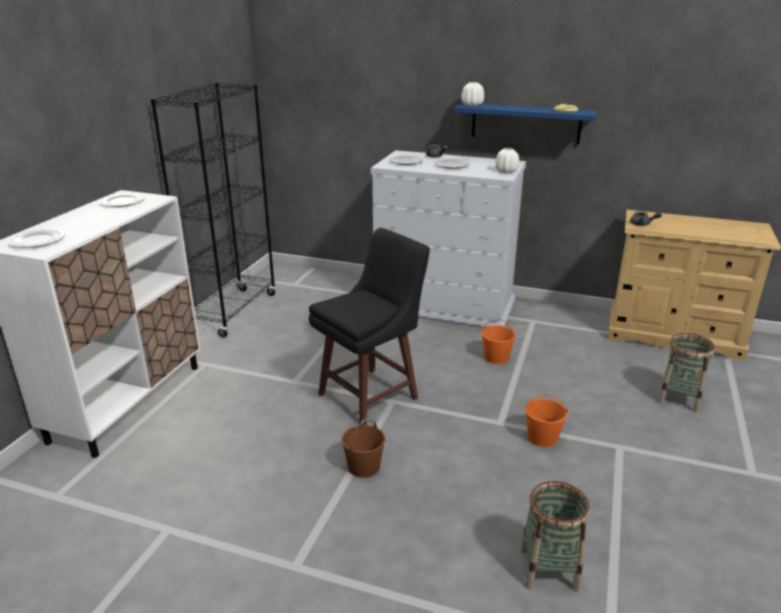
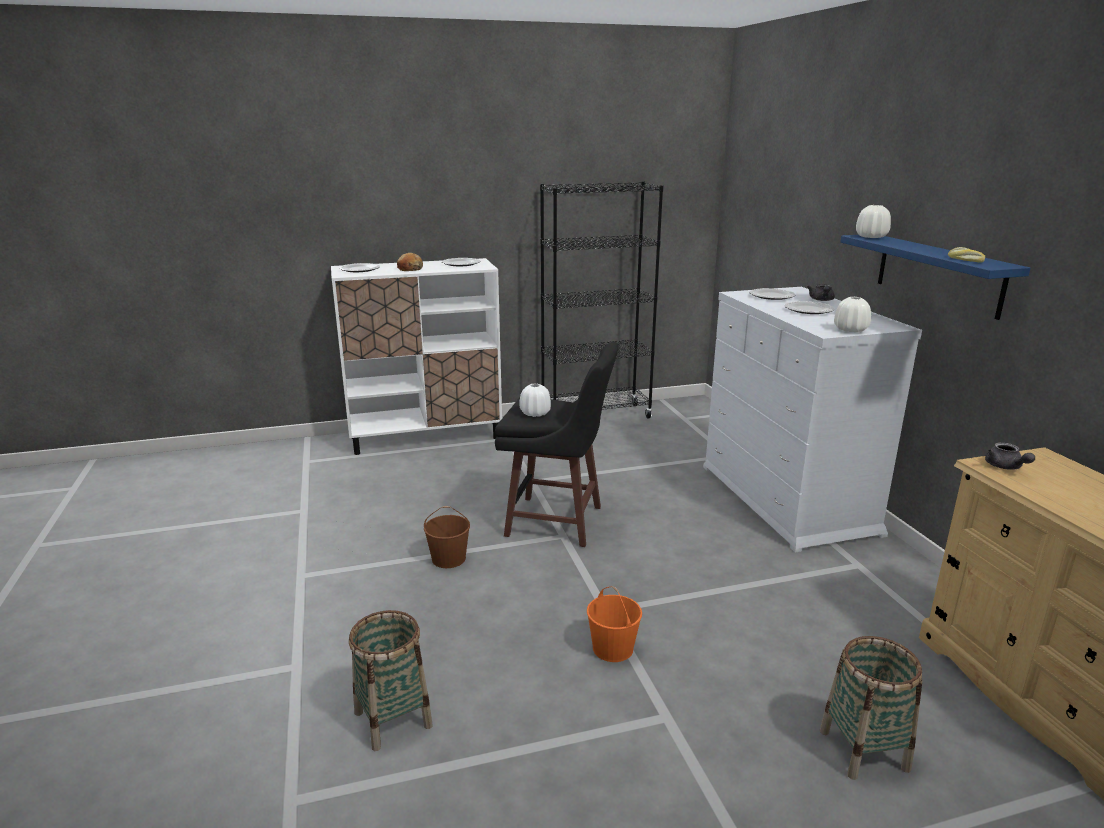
camera: 55 degrees right, 5 degrees down
(92, 222) = (410, 269): none -> bread
(362, 310) = (535, 413): none -> white vase
(497, 357) = (732, 567): orange bucket -> none

